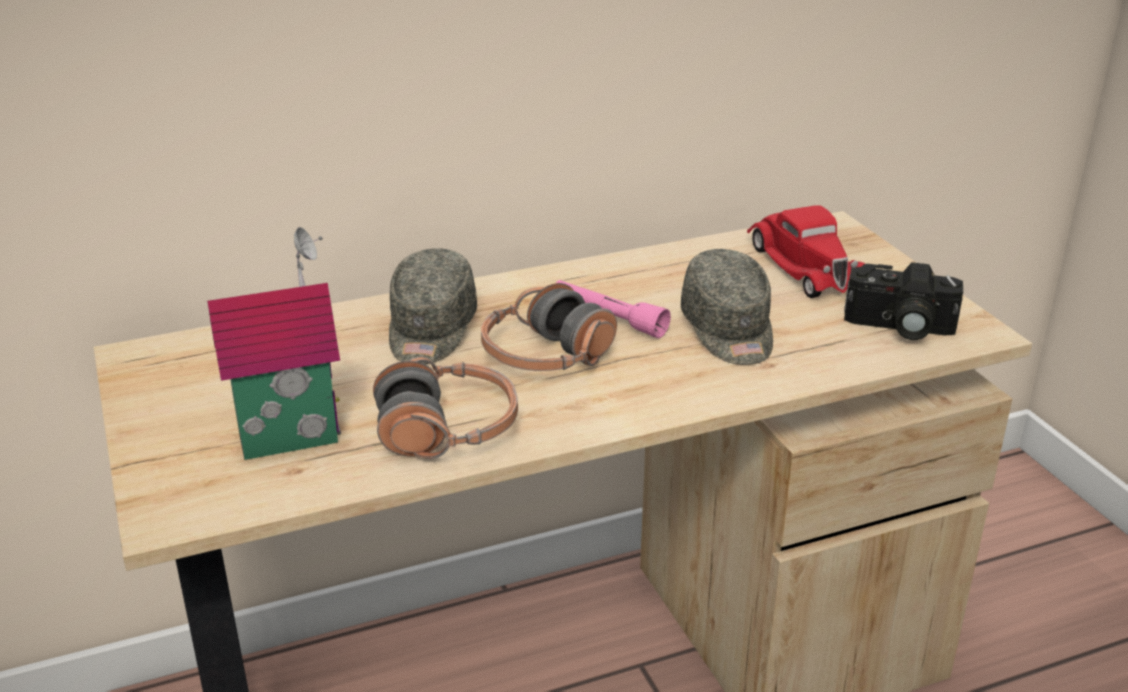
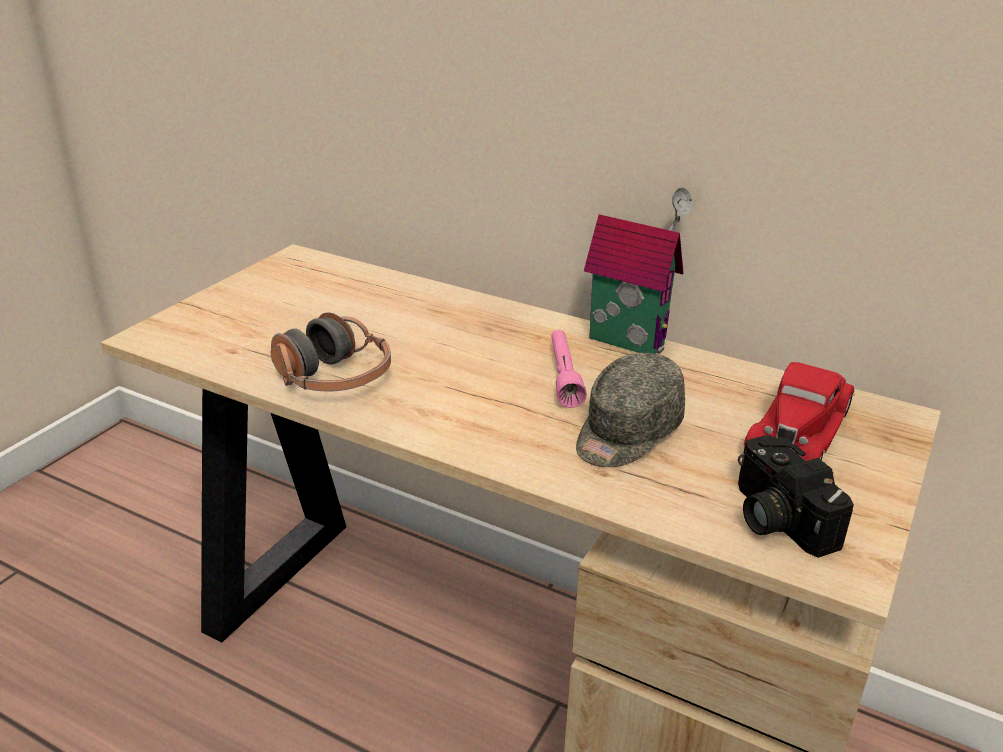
camera: 50 degrees right, 0 degrees up
(289, 436) = (266, 333): toy house -> toy house (629, 339)
(430, 331) = (447, 322): grey cap -> none
(546, 356) = (474, 374): headphones -> none

